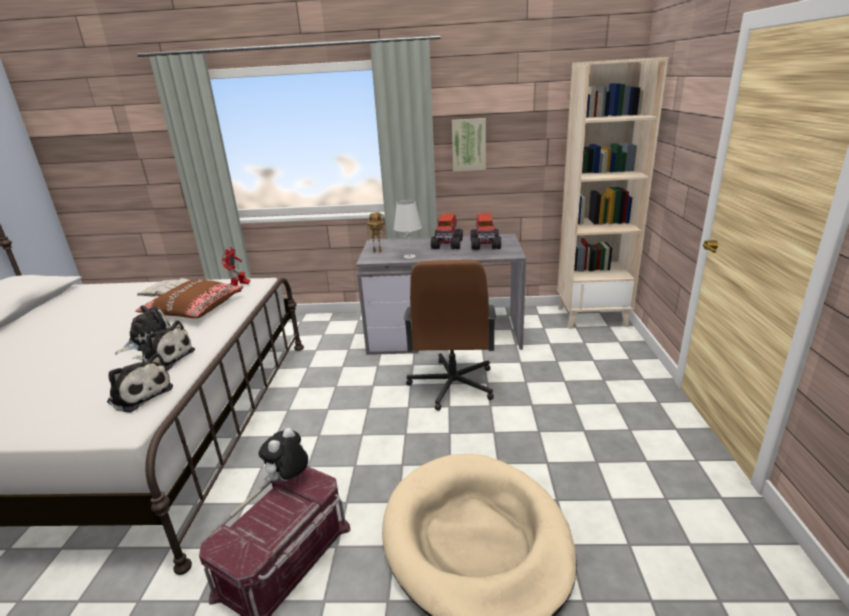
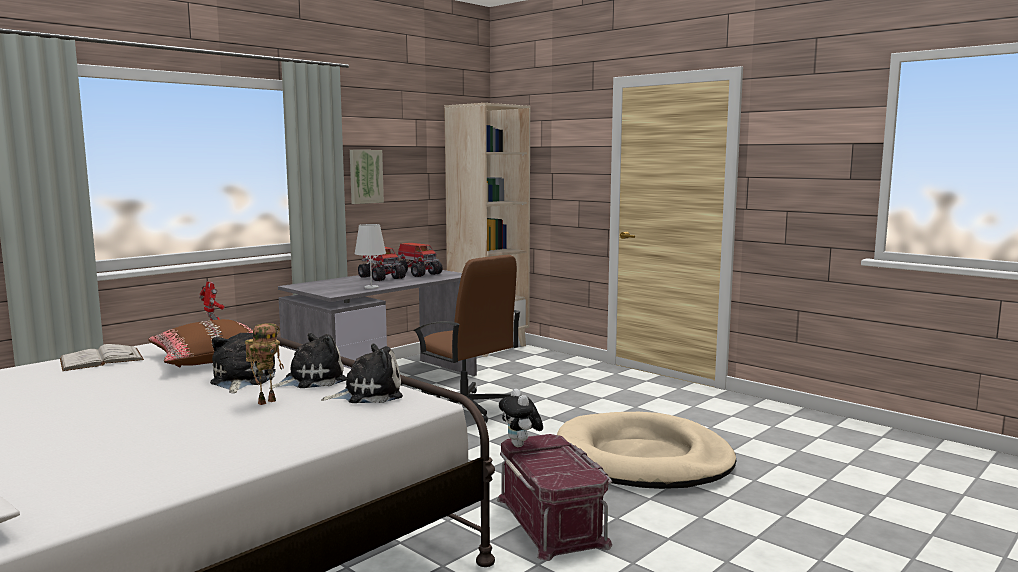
camera: 50 degrees left, 15 degrees down
(378, 251) = (323, 289): toy robot -> toy robot (267, 401)

